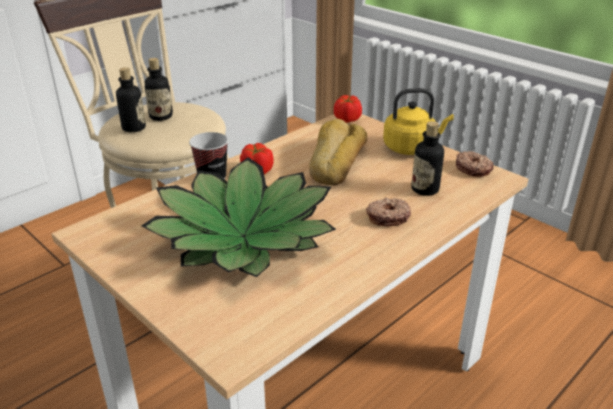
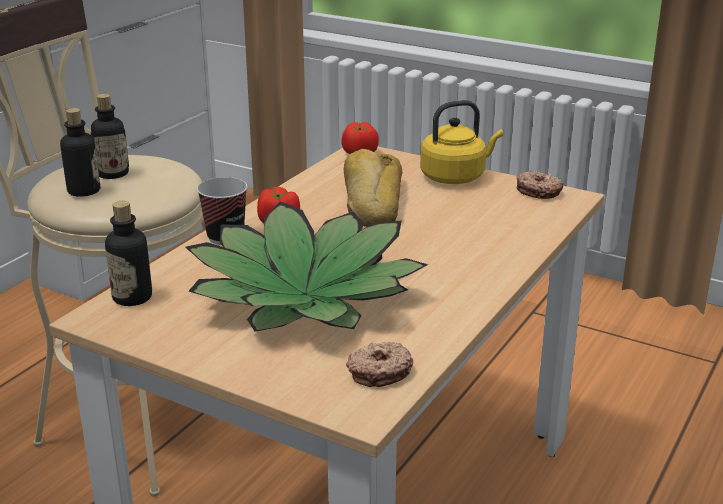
camera: 15 degrees left, 5 degrees down
(387, 217) = (466, 252): donut -> donut (379, 372)
(425, 189) = (494, 219): bottle -> bottle (132, 297)

